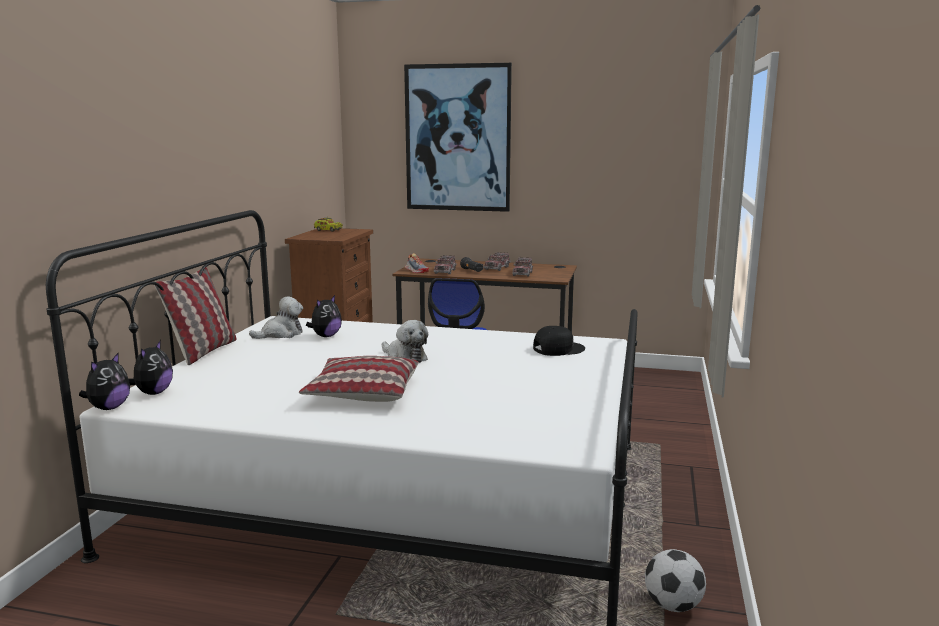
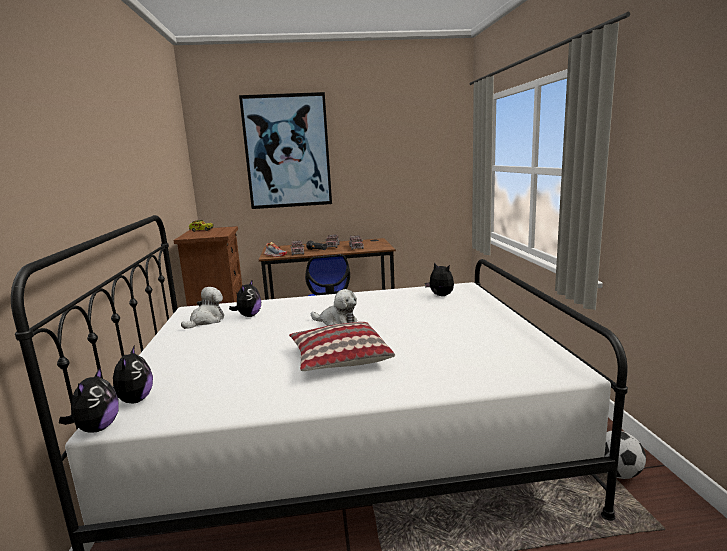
camera: 20 degrees left, 0 degrees up
(203, 351) = (147, 349): pillow -> none
(558, 349) = (440, 296): black cap -> plush toy

